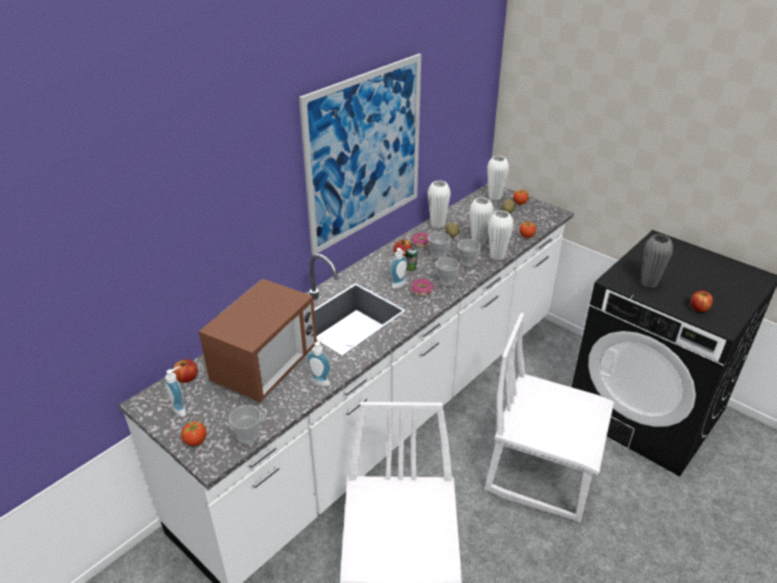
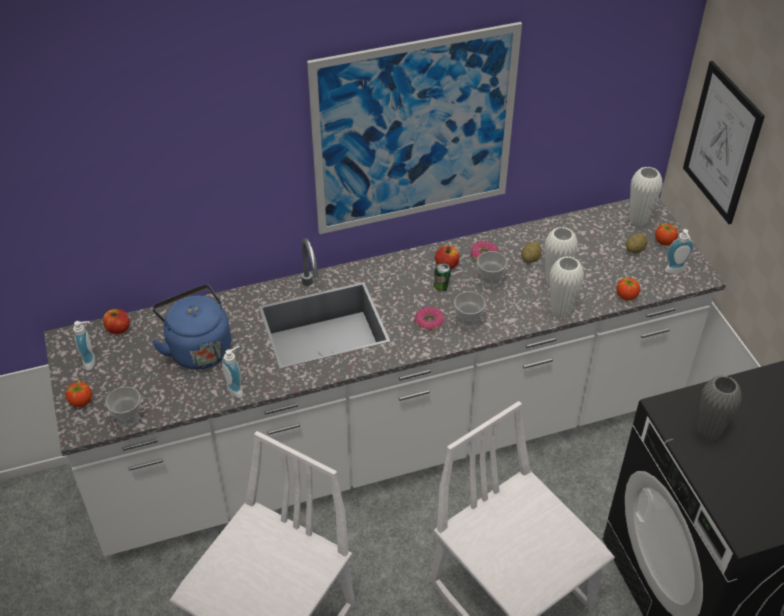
camera: 30 degrees right, 10 degrees up
(266, 366) = (197, 348): microwave -> blue kettle
(399, 285) = (410, 305): soap dispenser -> soap dispenser (676, 271)
(437, 224) = (527, 234): white vase -> none
(467, 262) = (516, 305): cup -> none
(542, 121) = (722, 143): none -> picture
(699, 308) = (739, 496): apple -> none

